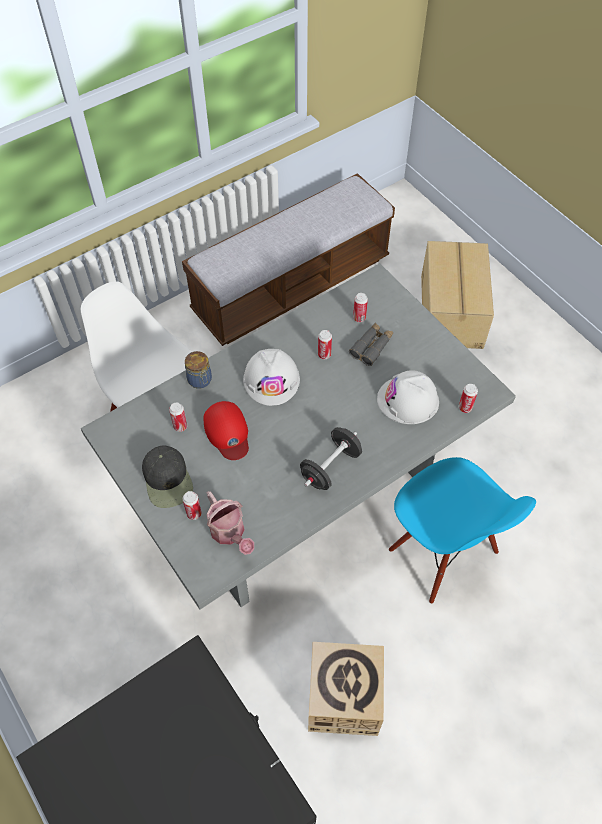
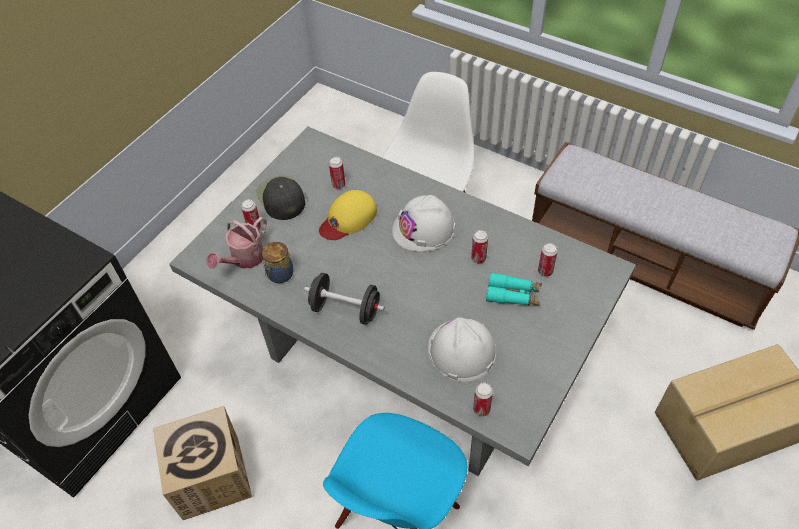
camera: 70 degrees right, 5 degrees down
(168, 480) = (280, 198): black cap -> black cap turned 105 degrees clockwise
(200, 380) = (394, 179): jar -> jar (279, 275)
(227, 432) = (348, 218): red cap -> yellow cap
(371, 347) = (513, 295): grey binoculars -> turquoise binoculars

